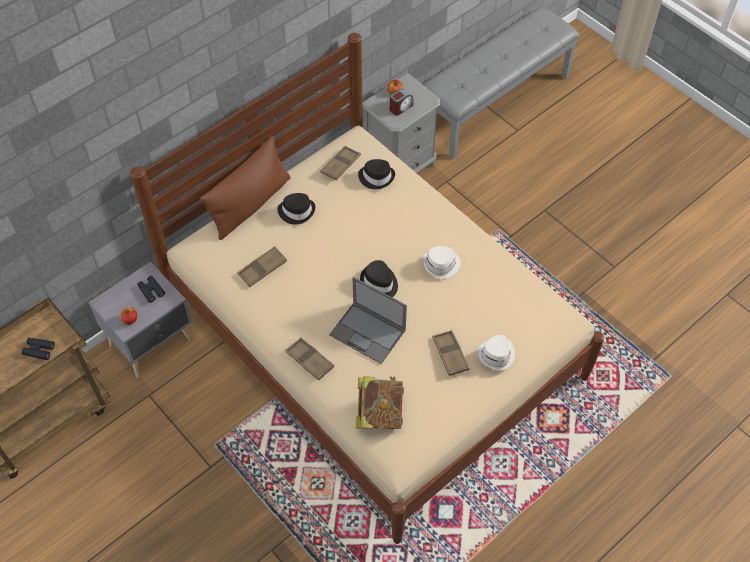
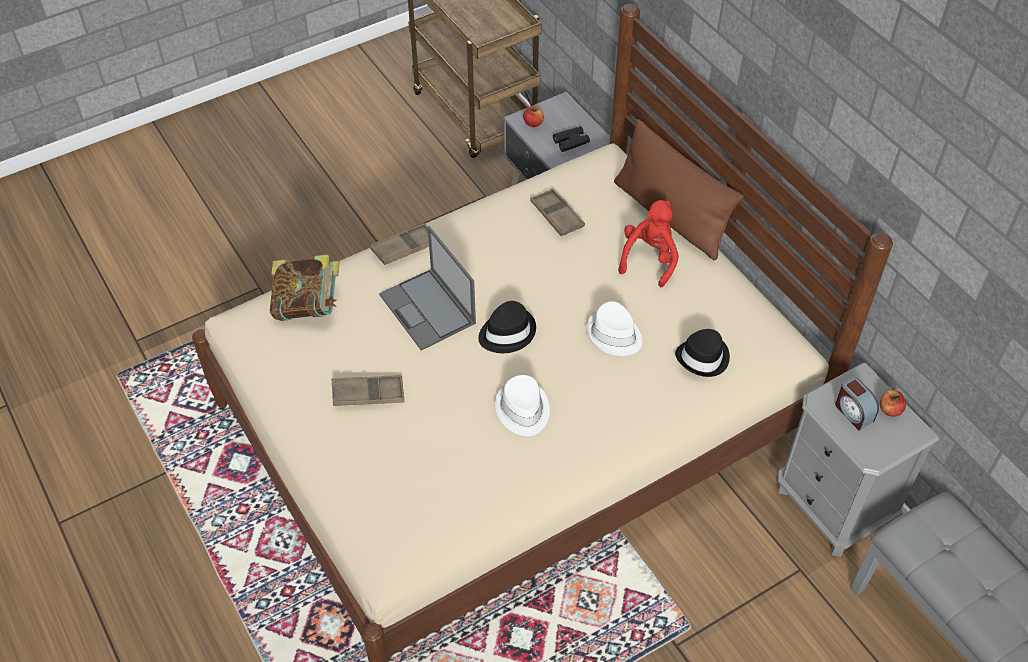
camera: 100 degrees right, 5 degrees down
(39, 350) = (479, 24): black binoculars -> none
(296, 211) = (649, 259): black hat -> red plush toy
(340, 165) = (731, 318): brown tray -> none
(368, 333) = (428, 310): laptop -> laptop turned 75 degrees counterclockwise
(496, 355) = (352, 450): white hat -> white hat (614, 335)

